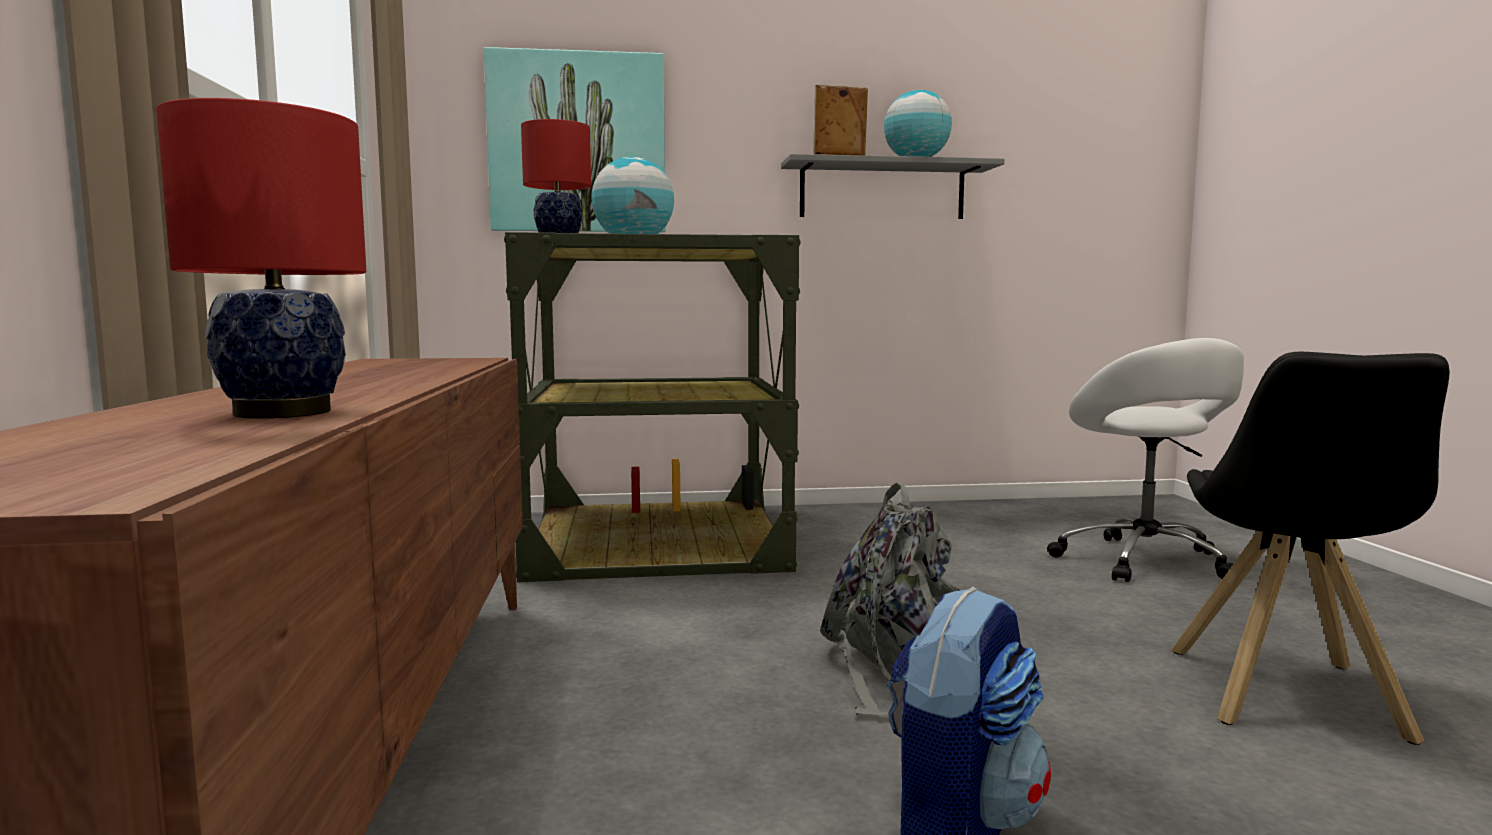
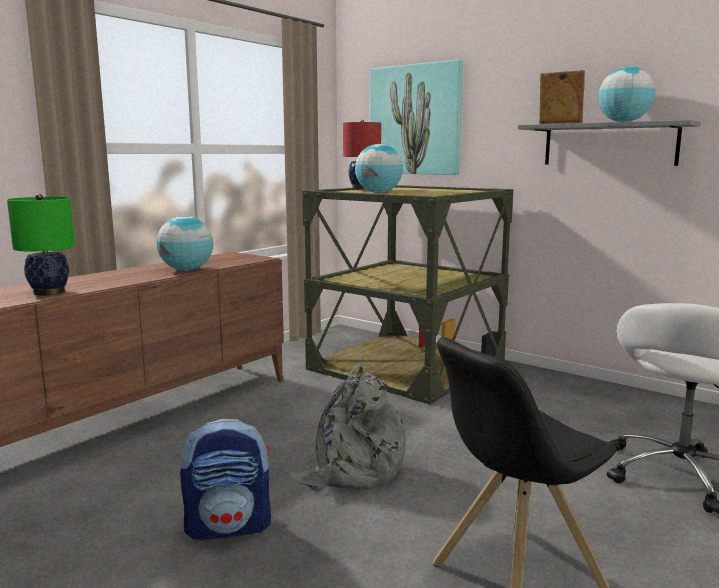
camera: 45 degrees right, 5 degrees up
(284, 412) = (49, 292): red table lamp -> green table lamp
(424, 373) = (187, 270): none -> globe

